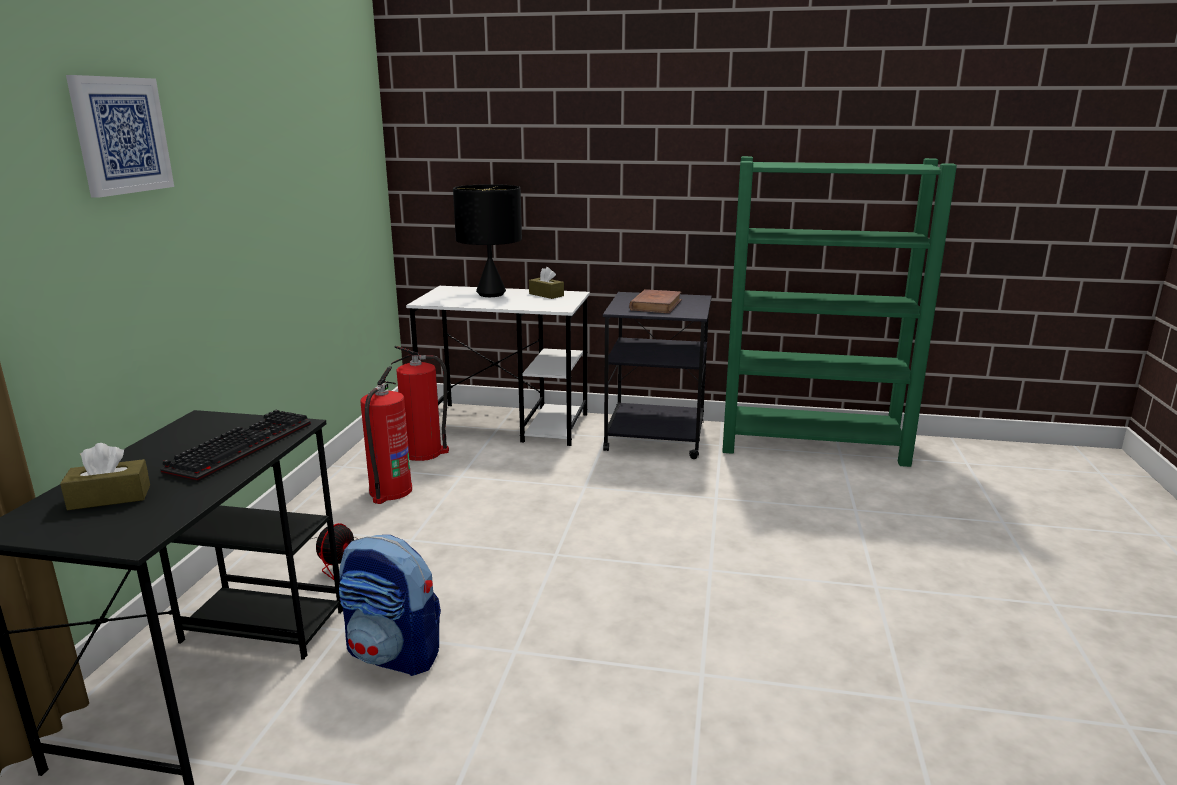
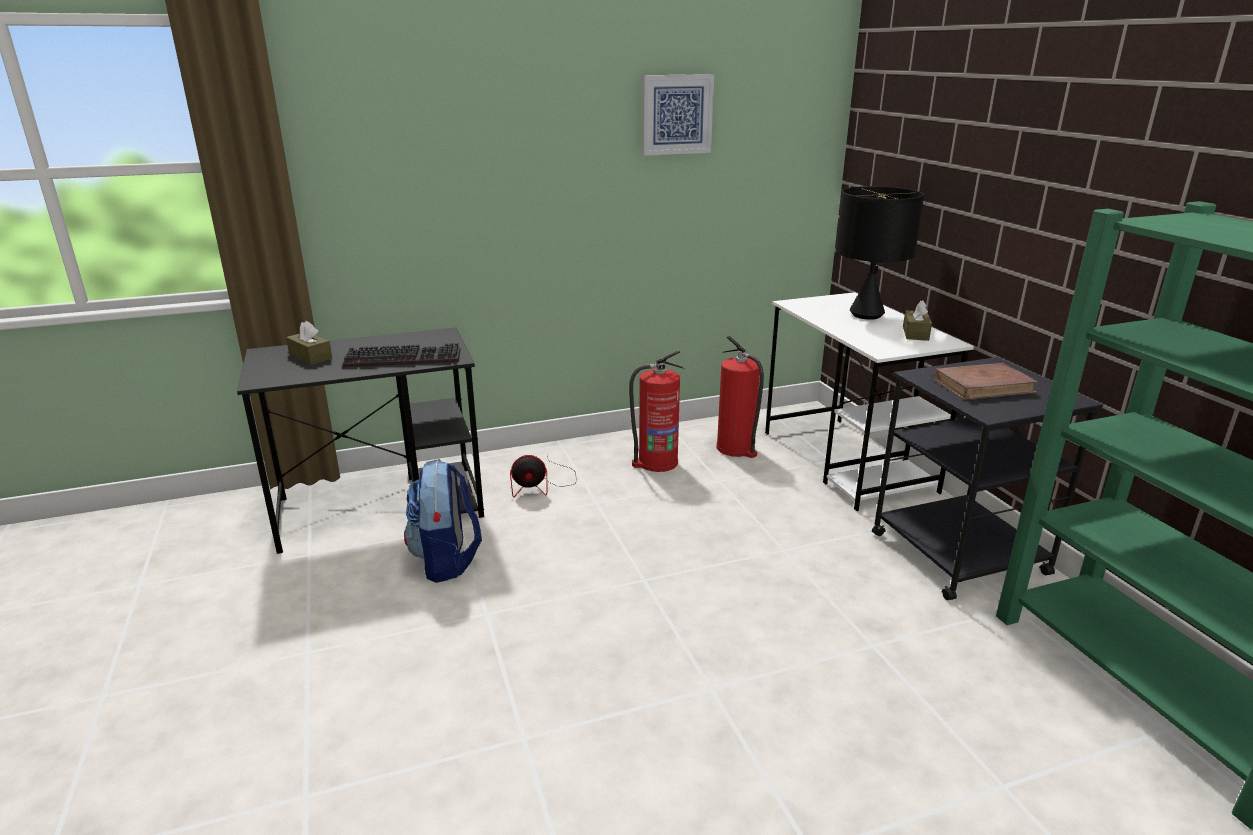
camera: 60 degrees right, 5 degrees up
(121, 135) = (453, 116): picture -> picture (676, 114)

